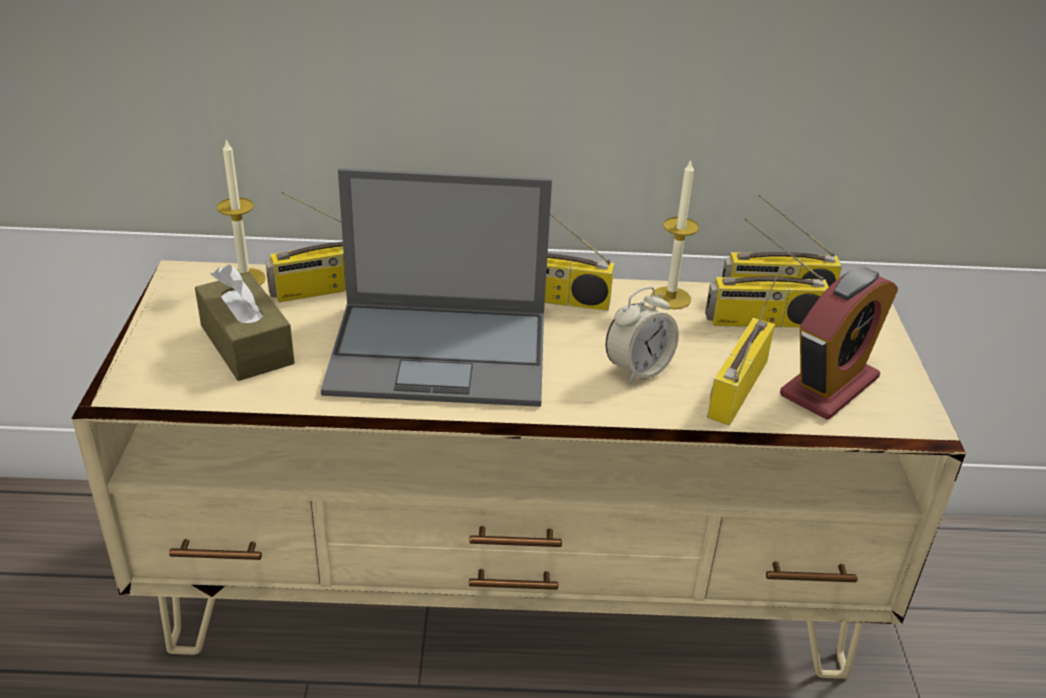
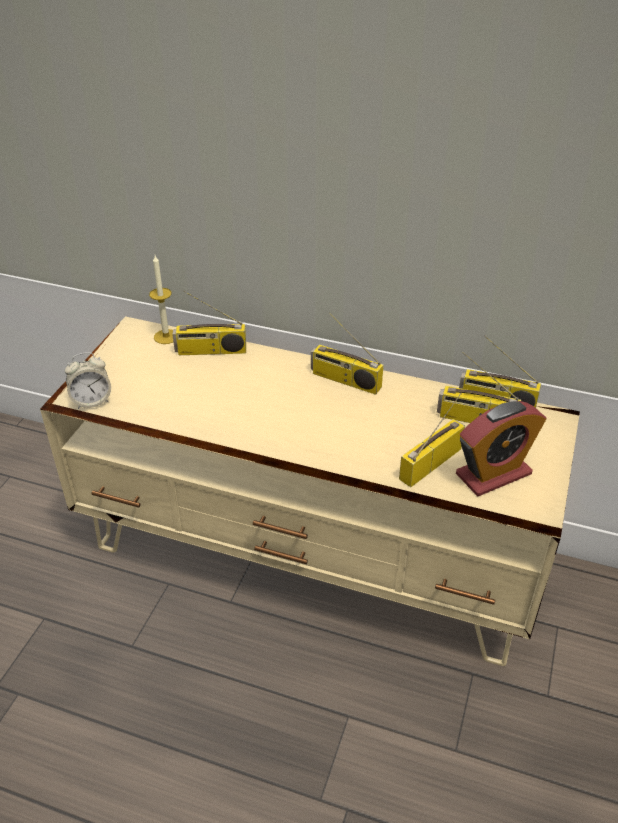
camera: 20 degrees right, 5 degrees up
(246, 344) = (149, 380): brown tissue box -> none
(442, 353) = (258, 405): laptop -> none
(638, 369) = (373, 438): alarm clock -> alarm clock (92, 401)
(670, 298) = (422, 392): candle -> none

